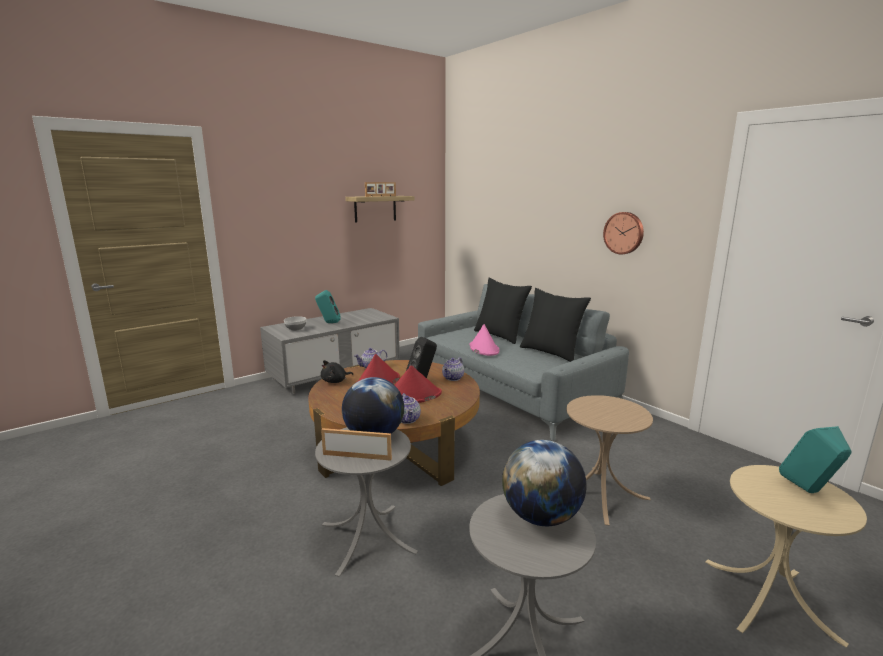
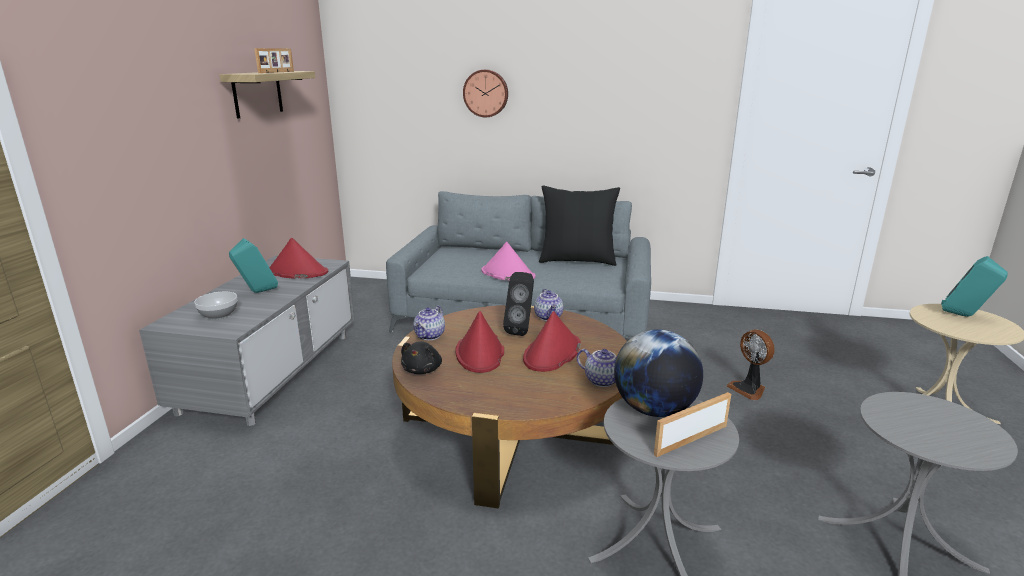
camera: 40 degrees left, 5 degrees up
(363, 318) = (297, 272): none -> red hat
(499, 335) = (493, 255): black pillow -> none
(541, 516) = (918, 412): globe -> none
(600, 494) = (748, 389): beige side table -> fan
(624, 233) = (631, 109): wall clock -> wall clock (486, 93)

